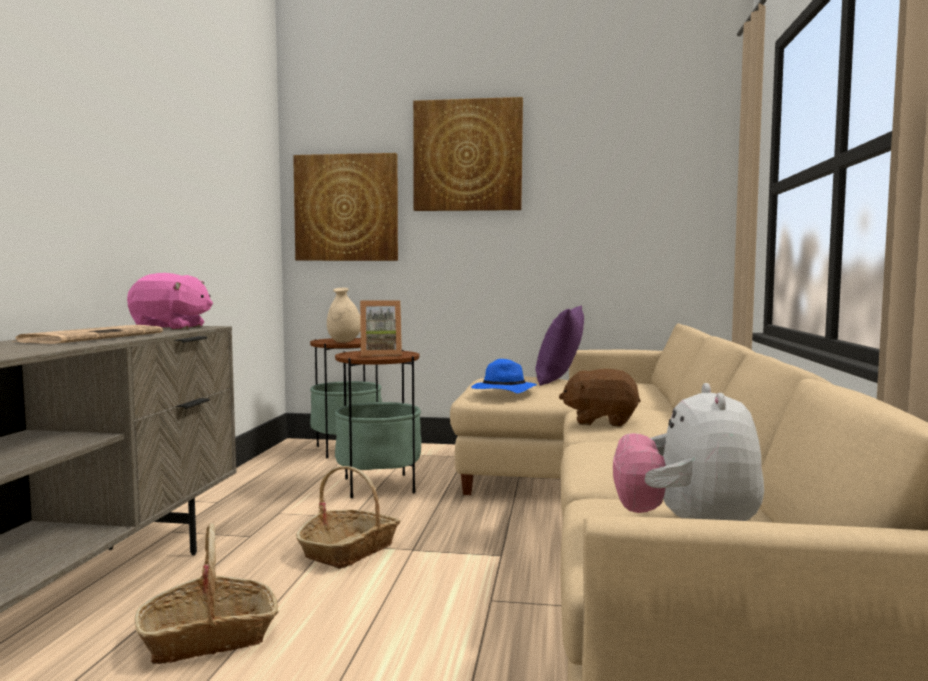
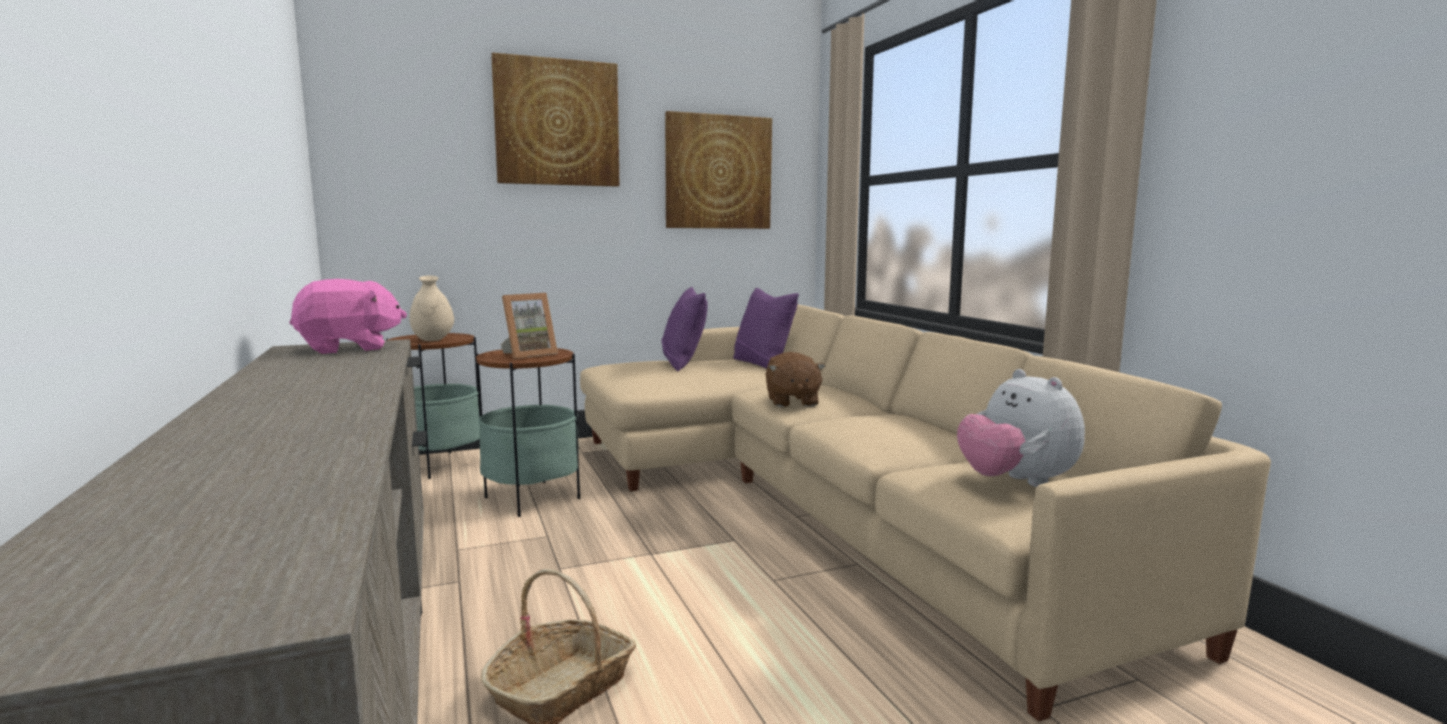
camera: 30 degrees left, 5 degrees up
(93, 337) = (325, 374): newspaper -> none
(346, 208) = (408, 176): picture -> picture (718, 172)
(350, 550) = (590, 568): basket -> none
(502, 391) = (656, 381): blue hat -> none
(600, 421) = (792, 402): brown plush toy -> brown plush toy turned 75 degrees counterclockwise
(640, 387) = (762, 364): none -> purple pillow

